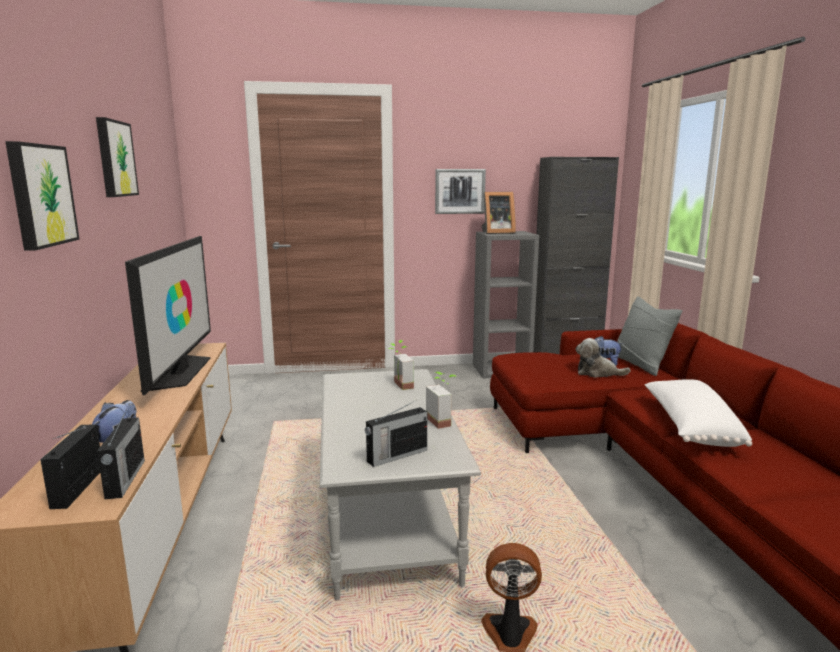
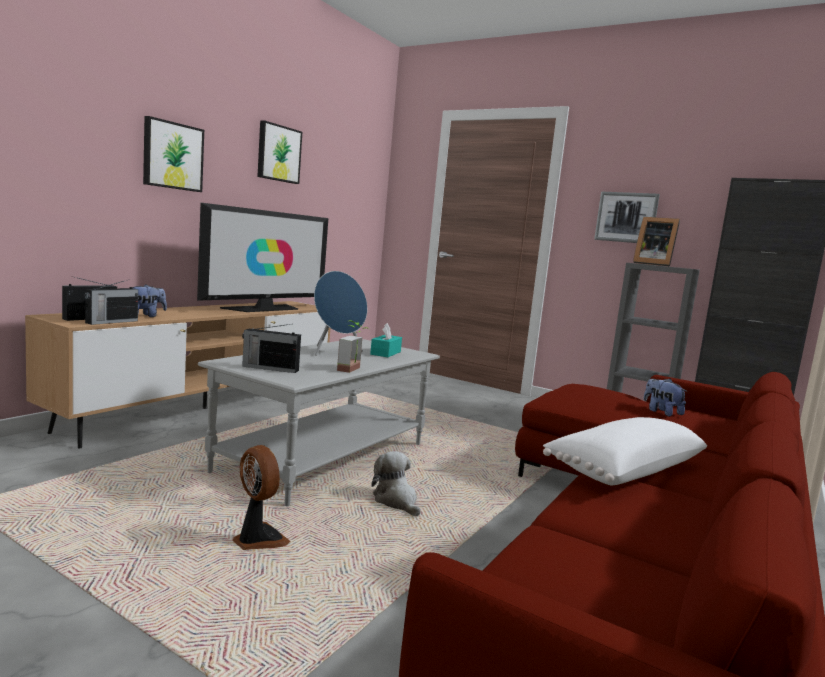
camera: 40 degrees right, 5 degrees down
(369, 404) = (335, 352): none -> blue speaker
(399, 385) = (385, 353): potted plant -> turquoise tissue box
(597, 373) = (632, 414): plush toy -> plush toy (396, 501)
(641, 364) = (718, 428): grey pillow -> none

